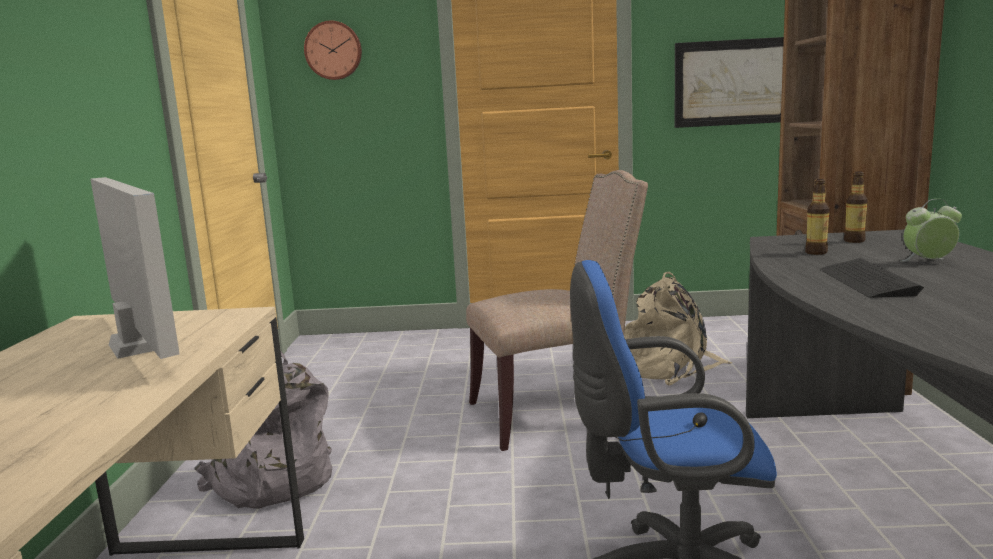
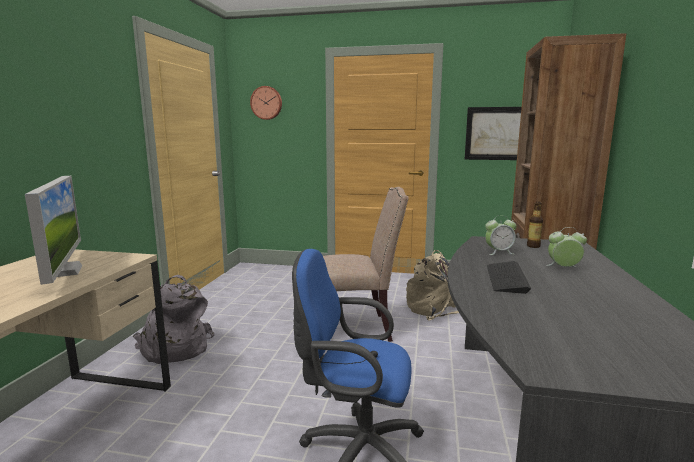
camera: 10 degrees right, 0 degrees up
(816, 252) = (499, 252): bottle -> alarm clock

